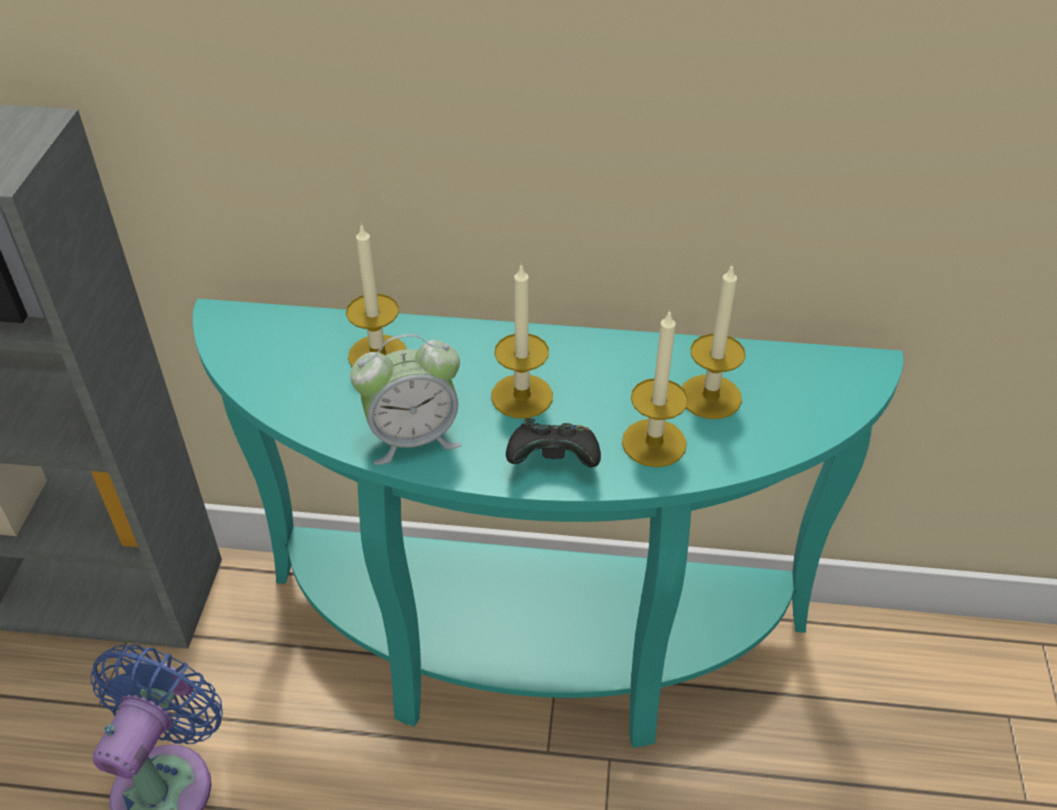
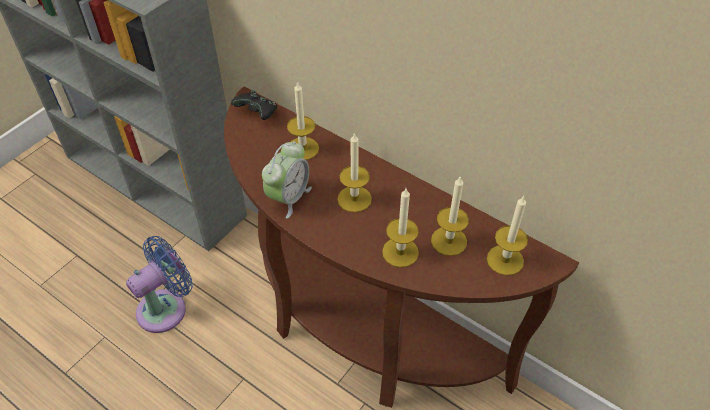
camera: 30 degrees right, 5 degrees up
(413, 438) = (288, 197): alarm clock -> alarm clock turned 75 degrees counterclockwise
(530, 654) = (359, 332): turquoise console table -> brown console table
(553, 460) = (344, 239): black game controller -> black game controller (258, 113)
(807, 389) = (505, 260): none -> candle

